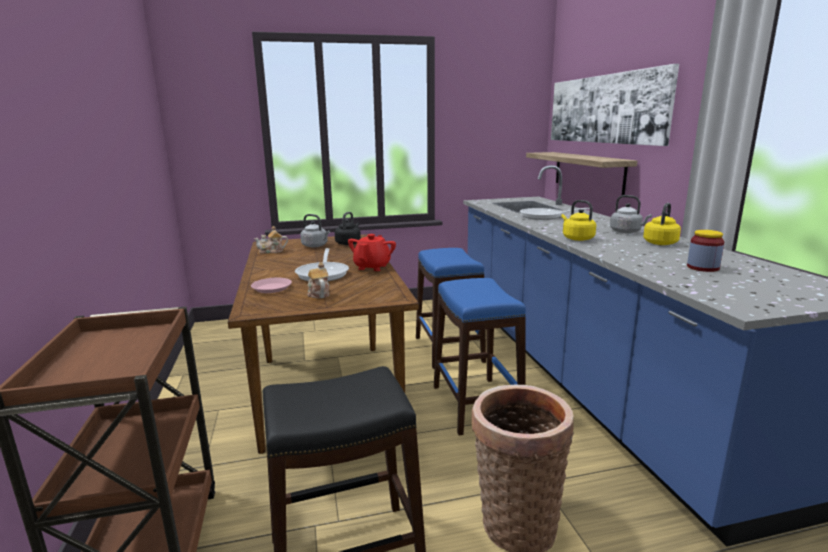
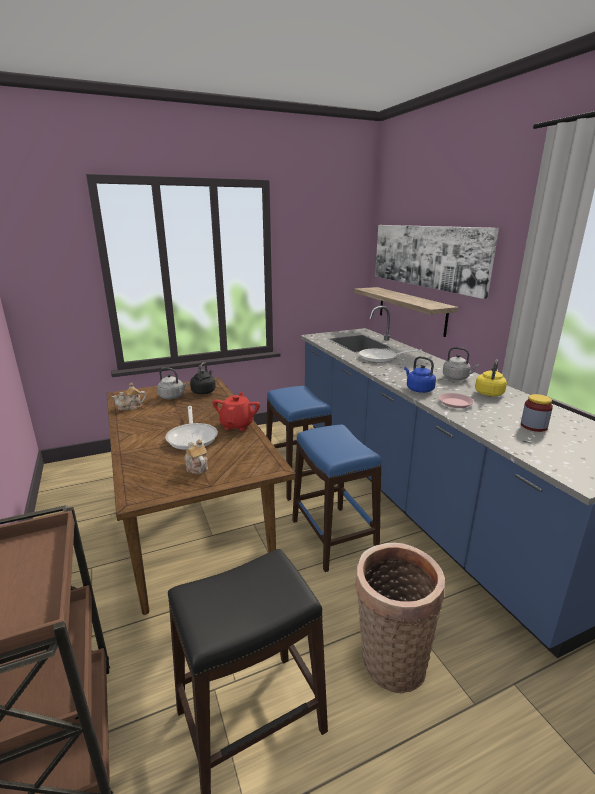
camera: 10 degrees left, 5 degrees up
(272, 288) = (147, 462): pink plate -> pink plate (455, 403)
(576, 238) = (418, 389): yellow kettle -> blue kettle

